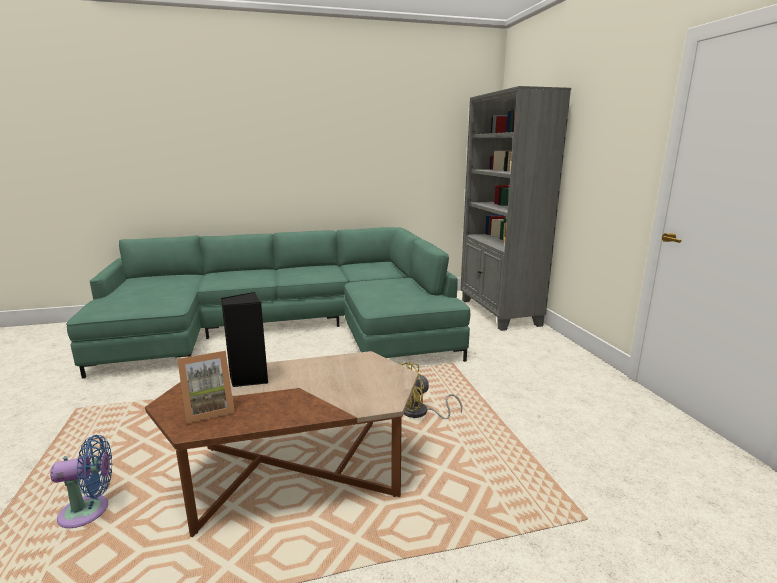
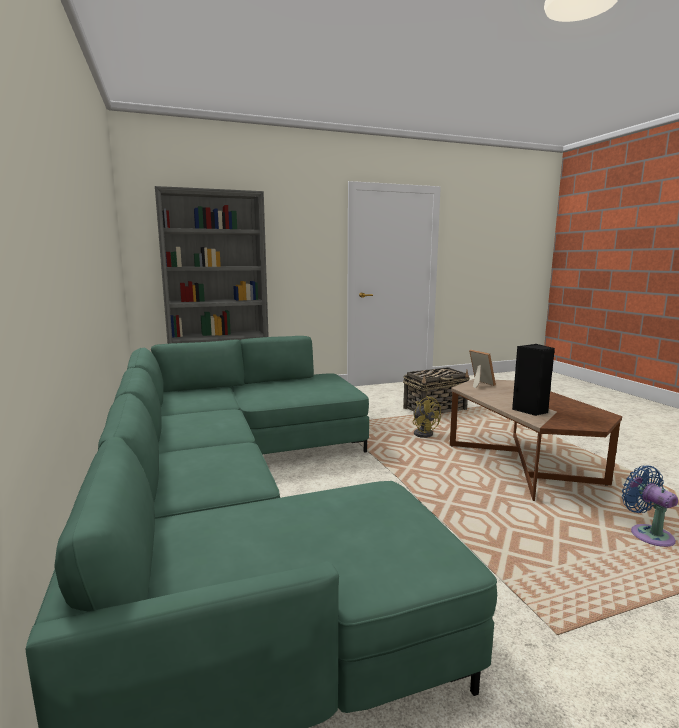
camera: 95 degrees left, 5 degrees down
(209, 410) = (581, 414): picture frame -> picture frame (478, 384)
(536, 442) = (435, 409): none -> basket

